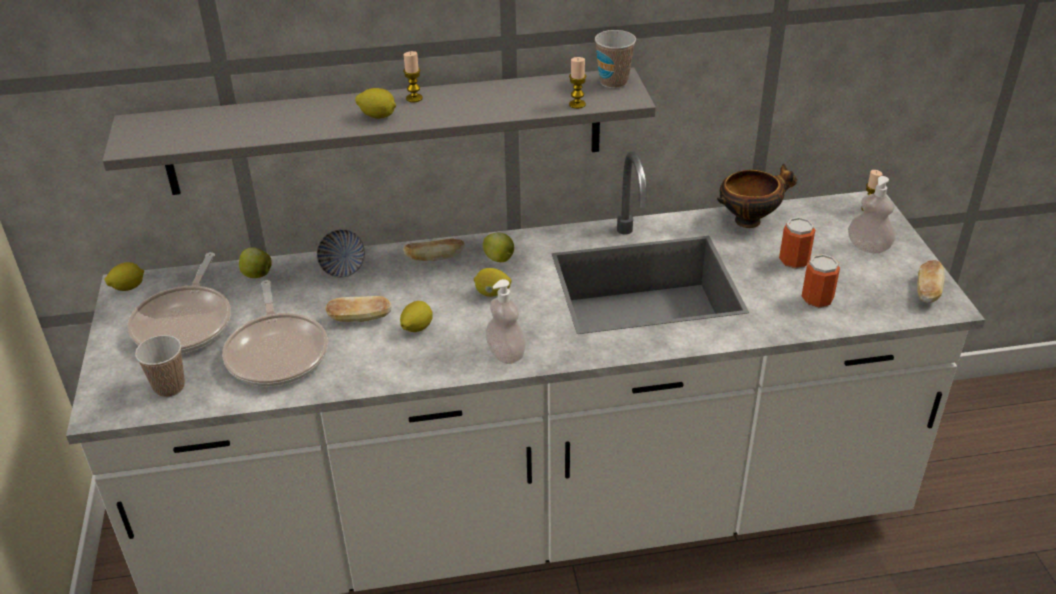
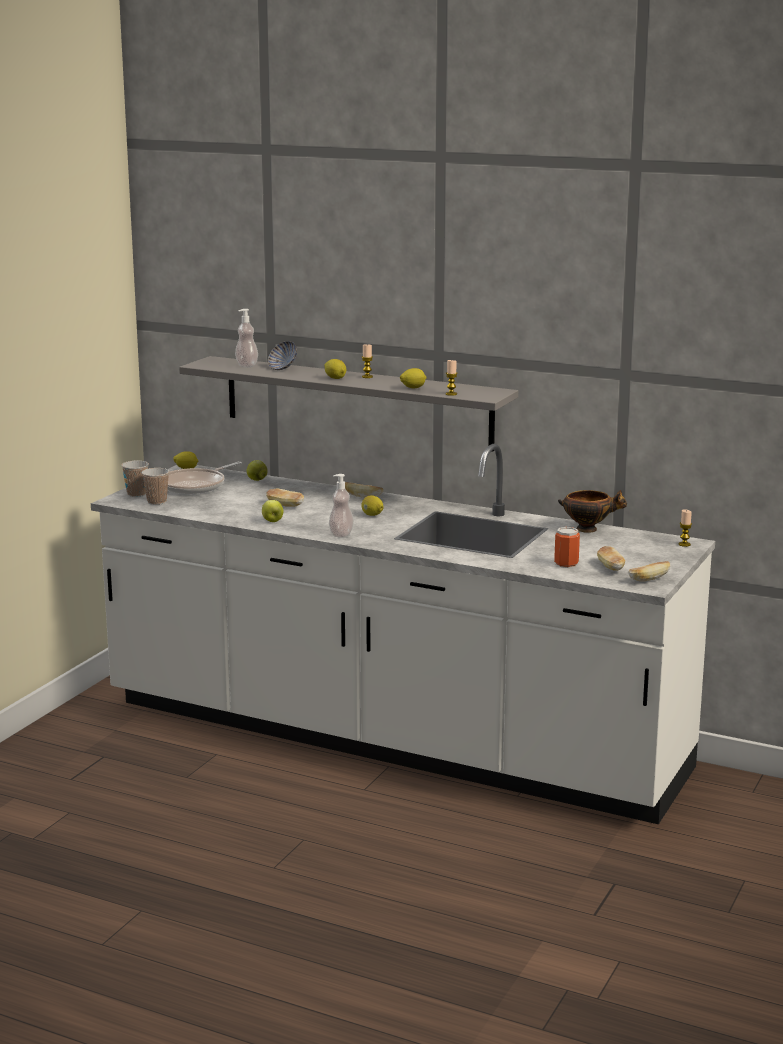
camera: 35 degrees right, 20 degrees down
(277, 352) = (225, 505): frying pan -> none
(343, 268) = (306, 488): bowl -> bowl (283, 368)
(416, 328) = (309, 515): lemon -> lemon (413, 388)
(500, 259) = (399, 506): apple -> apple (272, 521)
(613, 82) = (491, 391): cup -> cup (136, 494)
(794, 261) = (583, 549): can -> none
(865, 286) = (610, 567): none -> bread
(868, 247) = (647, 556): soap dispenser -> soap dispenser (247, 365)

